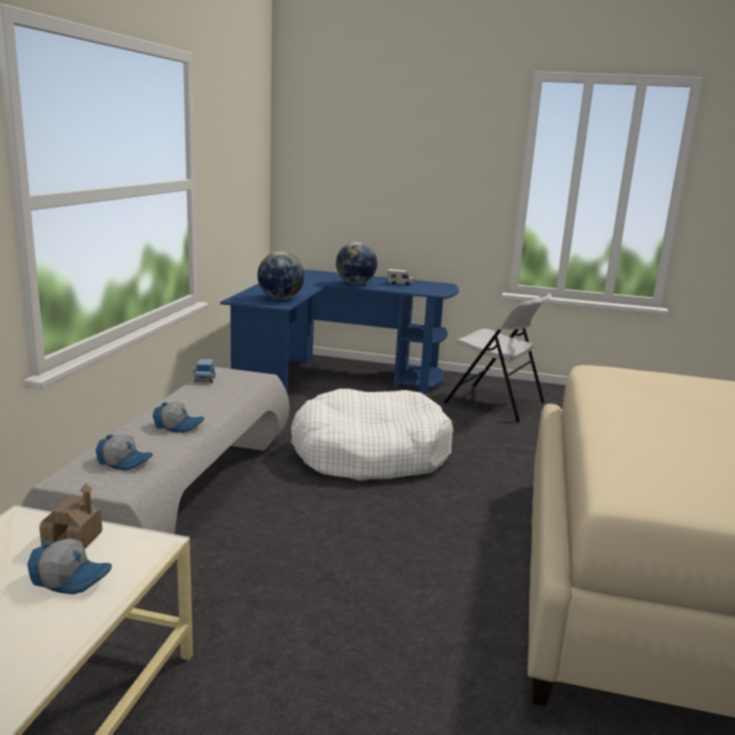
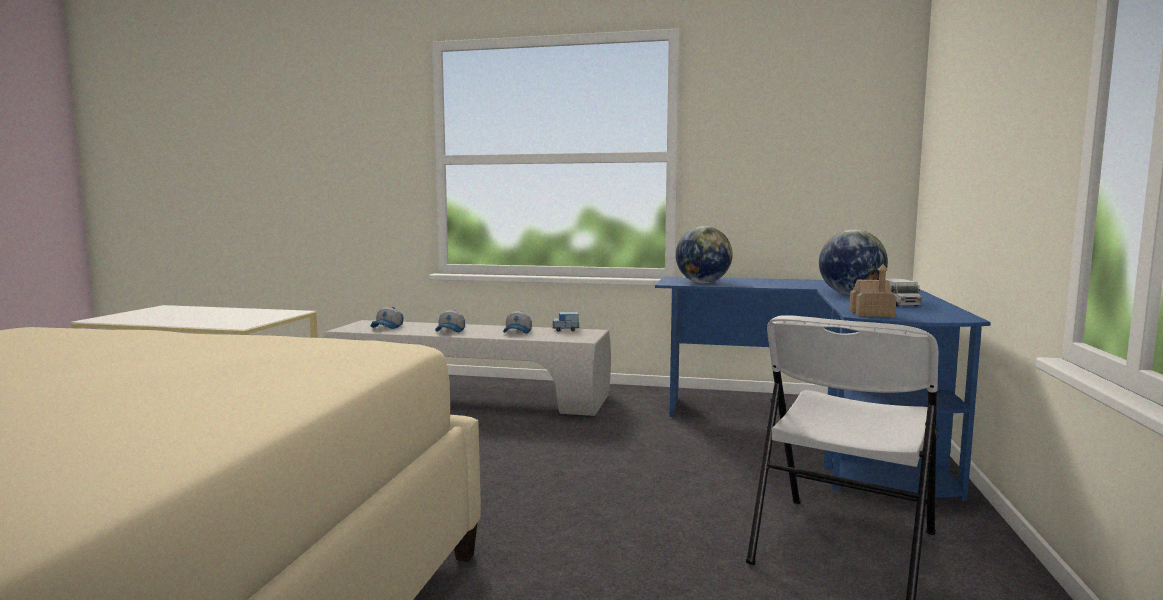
camera: 90 degrees right, 10 degrees down
(71, 578) = (222, 320): cap -> cap (518, 332)
(73, 539) = (264, 318): toy house -> toy house (871, 314)
(370, 454) = (563, 454): white dog bed -> none

